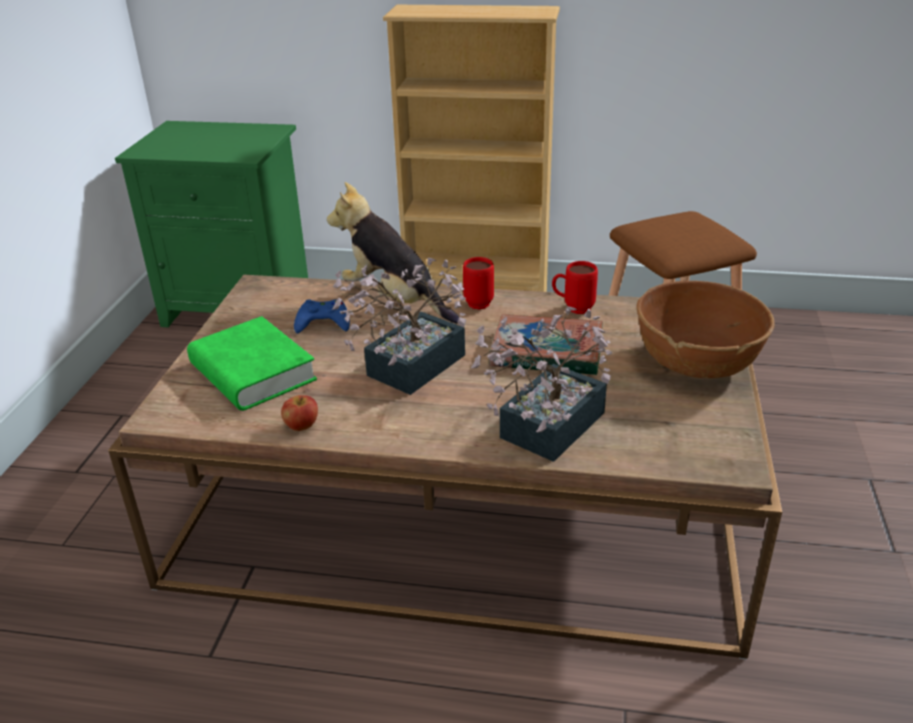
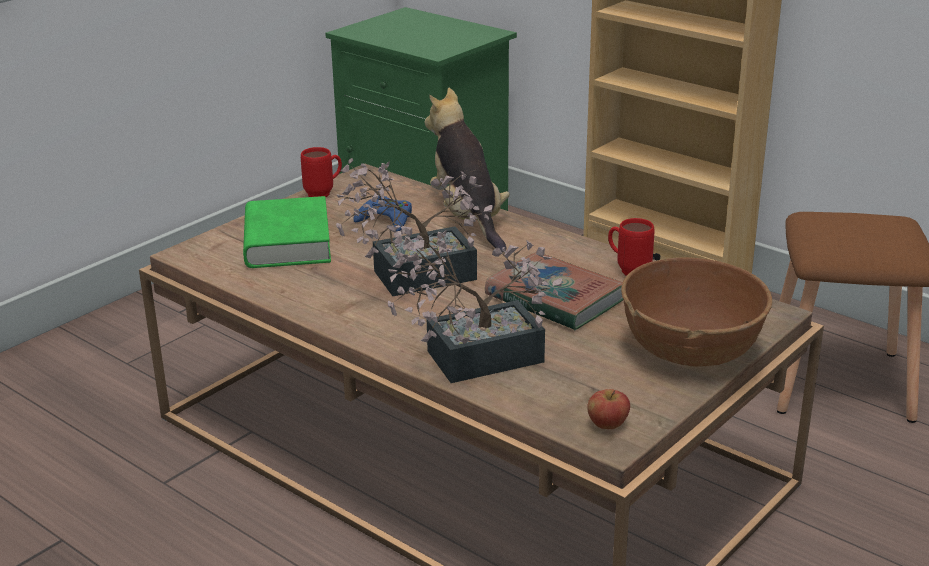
camera: 30 degrees right, 5 degrees down
(301, 426) = (281, 292): apple -> apple (607, 425)
(481, 301) = (546, 240): red mug -> red mug (324, 193)

